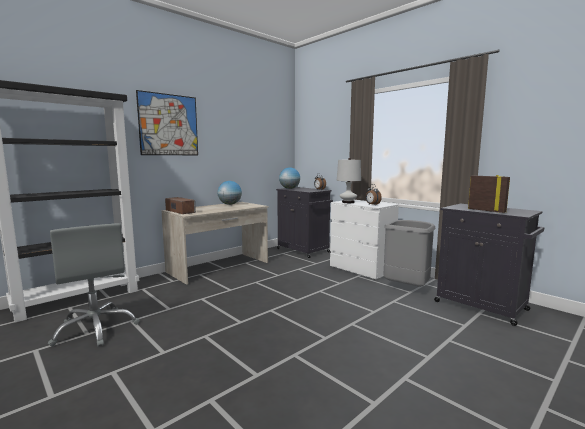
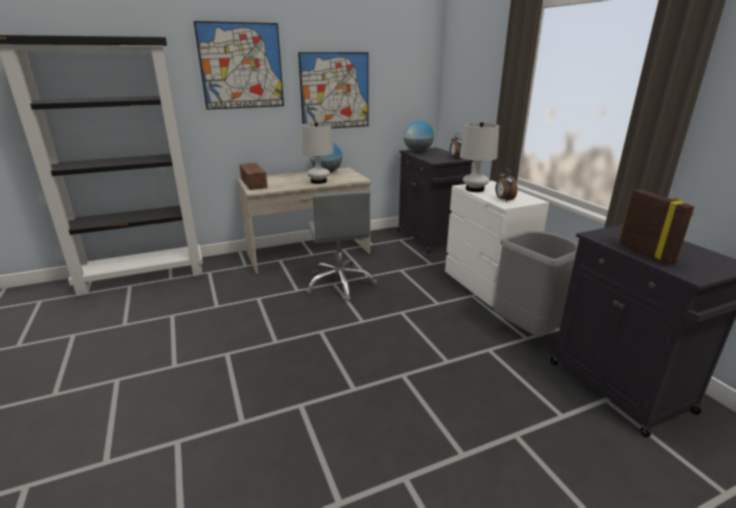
camera: 20 degrees right, 15 degrees up
(96, 329) = (135, 319): grey office chair -> grey office chair (340, 283)
(230, 208) = (318, 181): none -> white table lamp
(232, 146) = (335, 91): none -> picture

